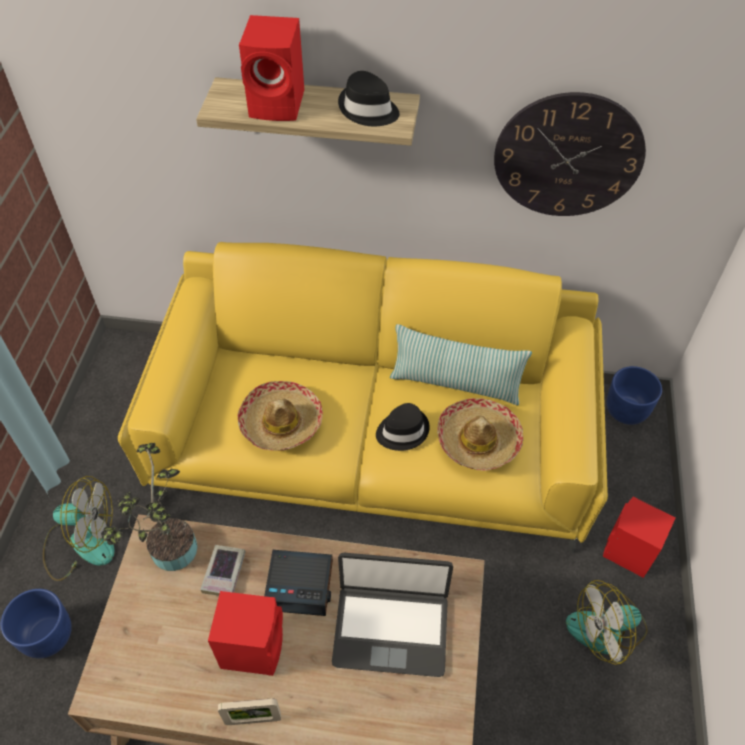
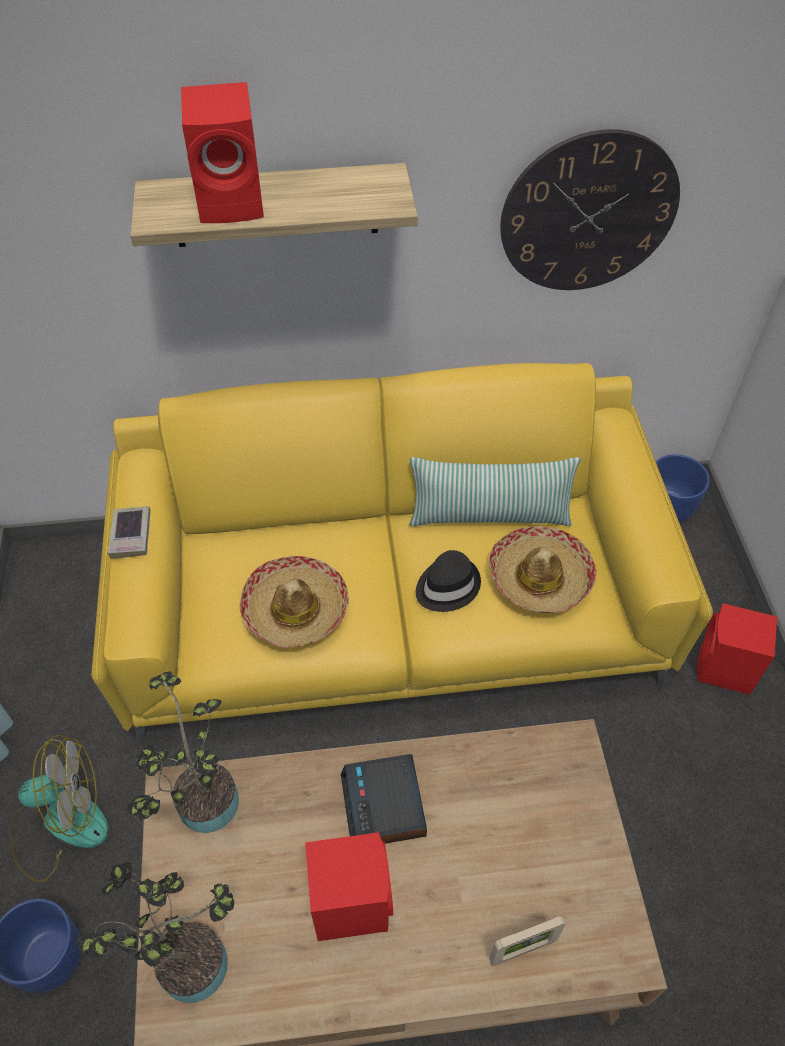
camera: 15 degrees left, 0 degrees up
(125, 656) = (188, 960): none -> potted plant
(224, 573) = (283, 816): book -> book (131, 535)
(253, 720) = (381, 995): picture frame -> picture frame (522, 950)
(300, 585) = (384, 806): alarm clock -> alarm clock turned 90 degrees clockwise
(368, 110) = (350, 191): black hat -> none
(391, 629) = (513, 832): laptop -> none
(606, 628) = (729, 763): fan -> none

